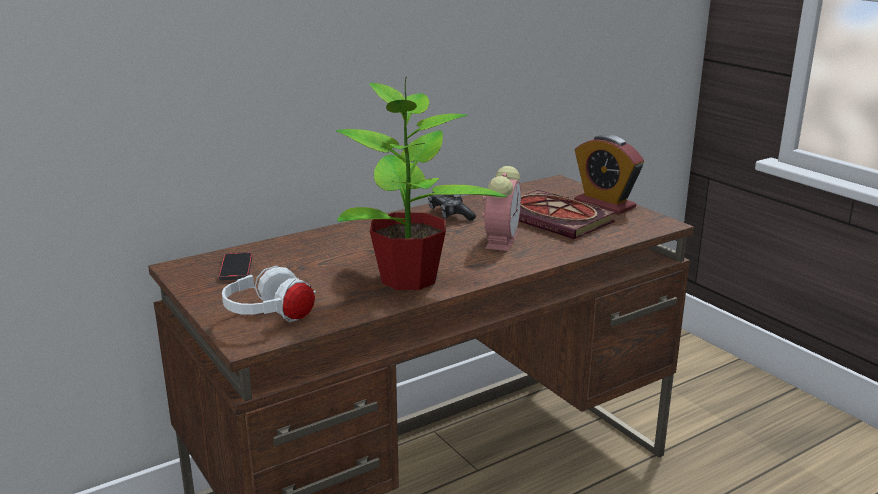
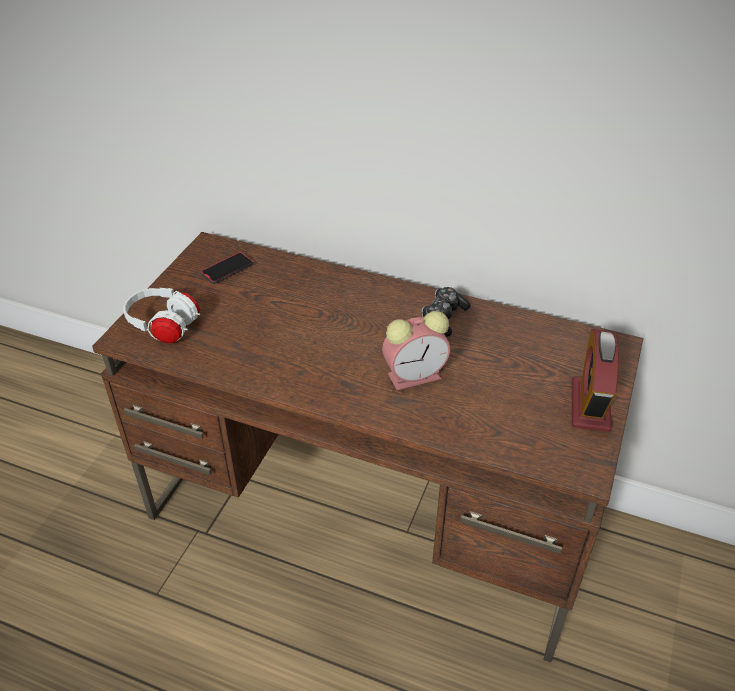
camera: 55 degrees right, 20 degrees up
(409, 279) = (284, 361): potted plant -> none
(558, 219) = (509, 389): book -> none

